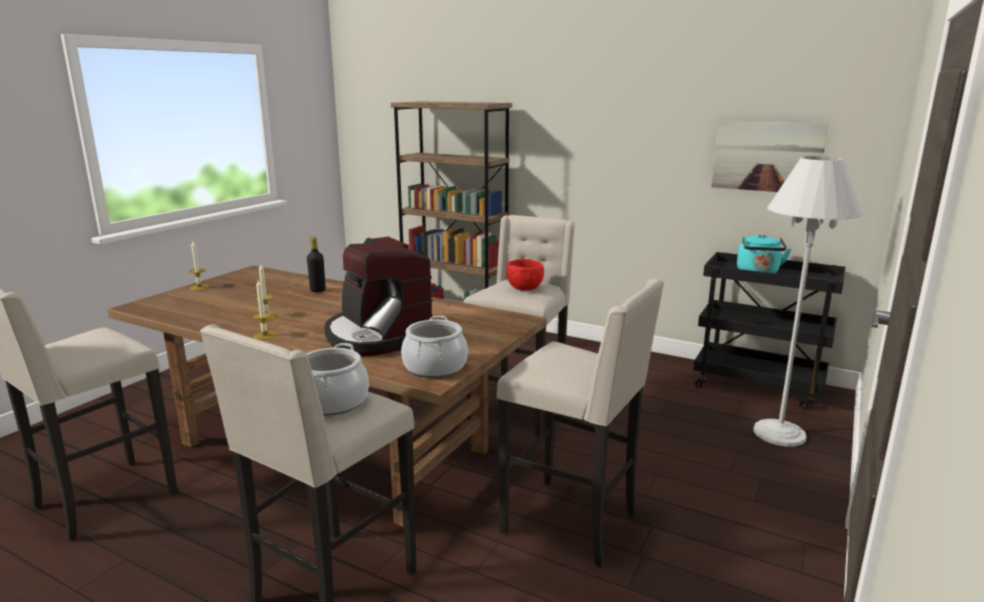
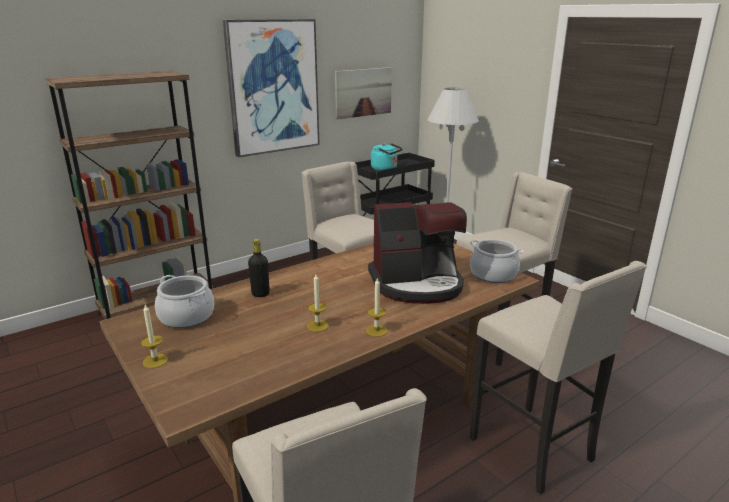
camera: 65 degrees left, 5 degrees up
(332, 402) = (543, 314): cooking pot -> cooking pot (187, 316)
(523, 289) = (355, 222): red bowl -> none
(624, 132) = (273, 87): none -> picture

